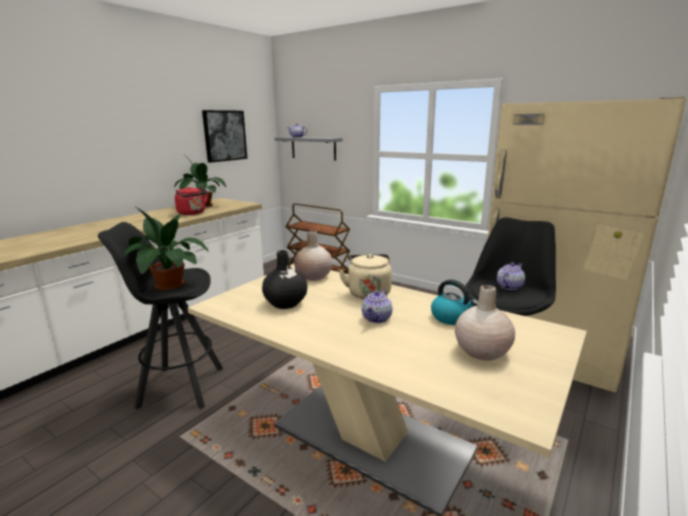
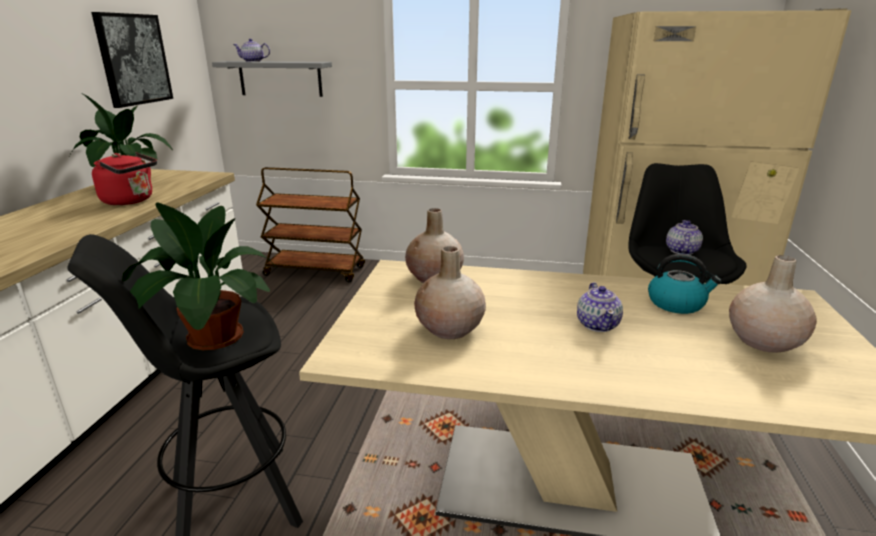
camera: 25 degrees left, 5 degrees up
(285, 303) = (449, 329): black vase -> beige vase
(368, 292) = (538, 289): beige kettle -> none

